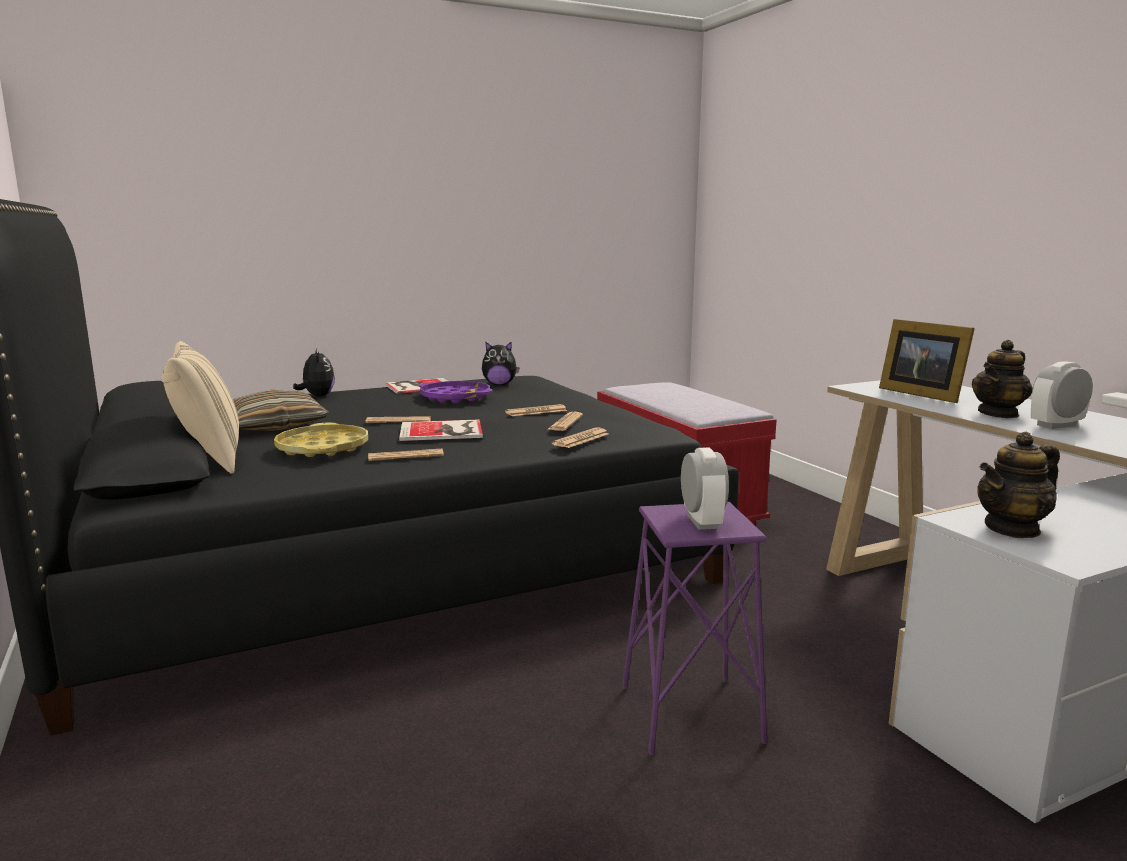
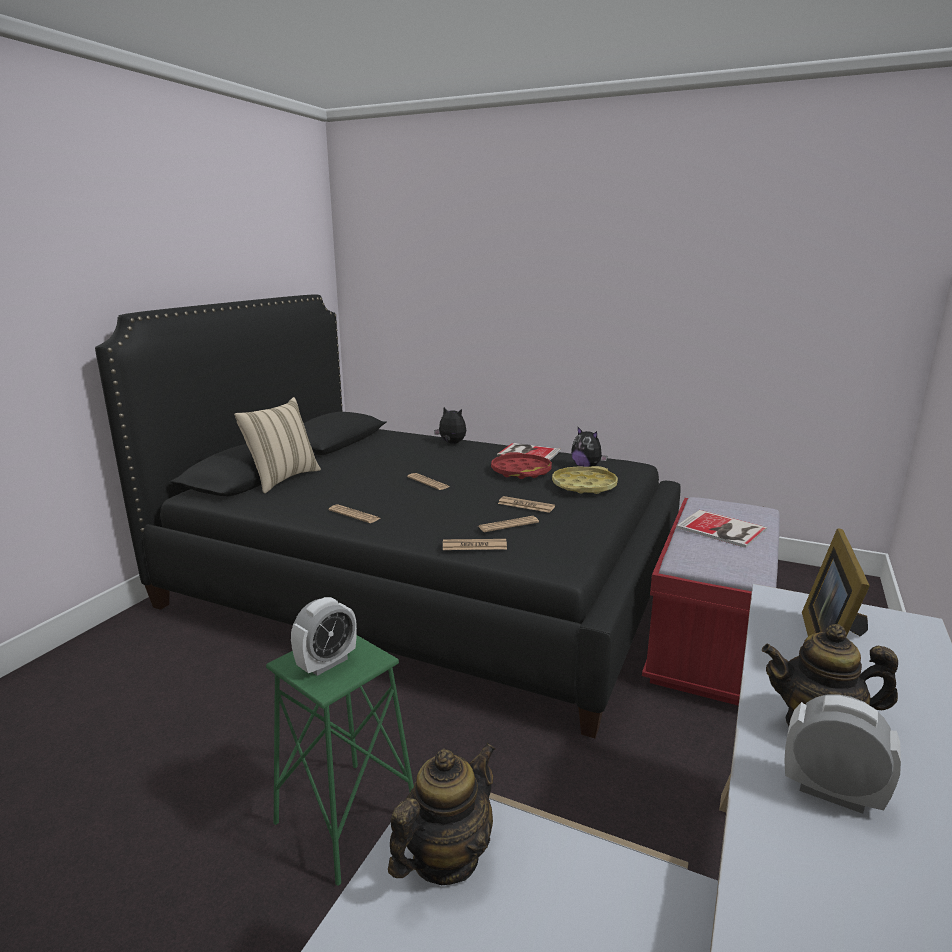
camera: 50 degrees right, 5 degrees up
(275, 425) = (371, 462): pillow -> none
(317, 396) = (451, 443): plush toy -> plush toy turned 90 degrees counterclockwise
(322, 448) = (339, 490): yellow tray -> yellow tray (584, 486)
(443, 431) = (422, 501): book -> book (722, 529)
(455, 397) = (521, 471): purple tray -> red tray
(690, 714) = (347, 819): purple stool -> green stool
(1012, 529) = (445, 858): teapot -> teapot turned 105 degrees clockwise

